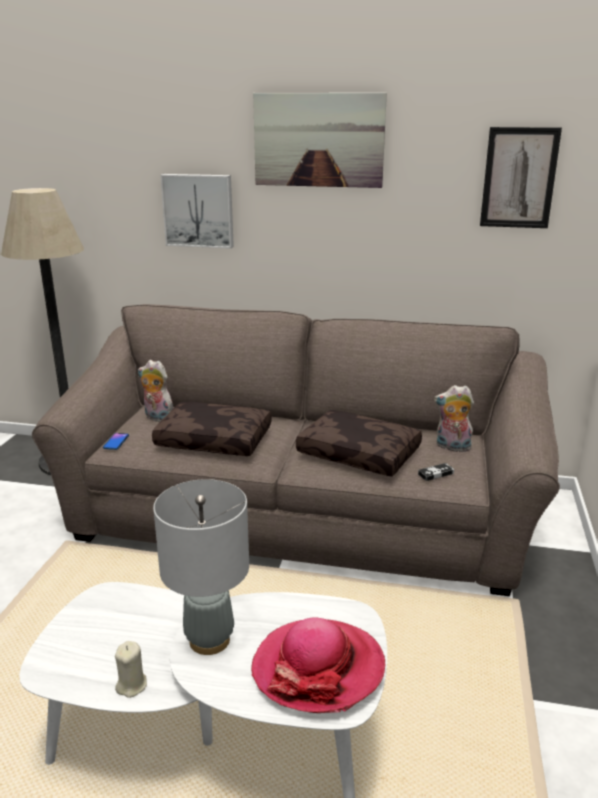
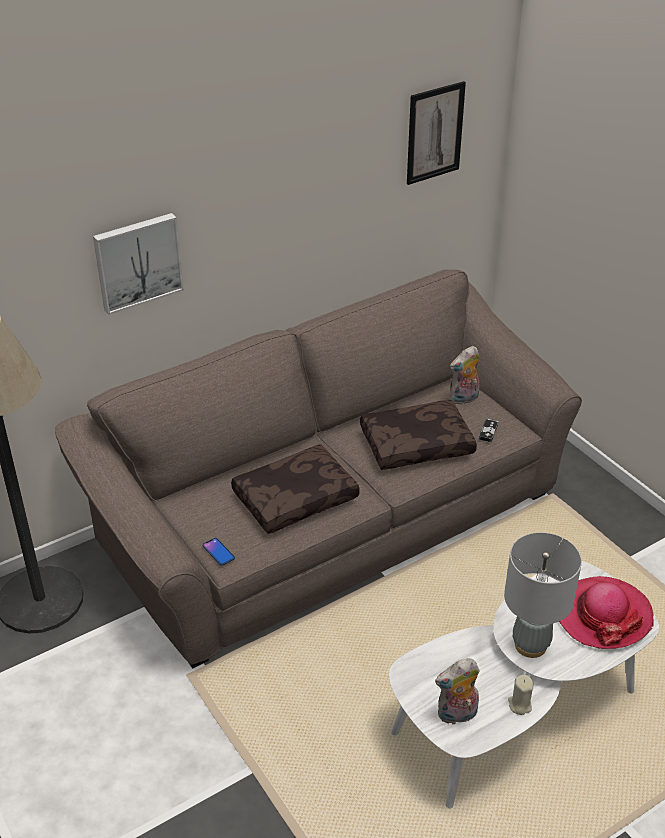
camera: 45 degrees left, 15 degrees up
(157, 418) = (205, 506): plush toy -> plush toy (457, 715)
(318, 140) = (261, 150): picture -> none

